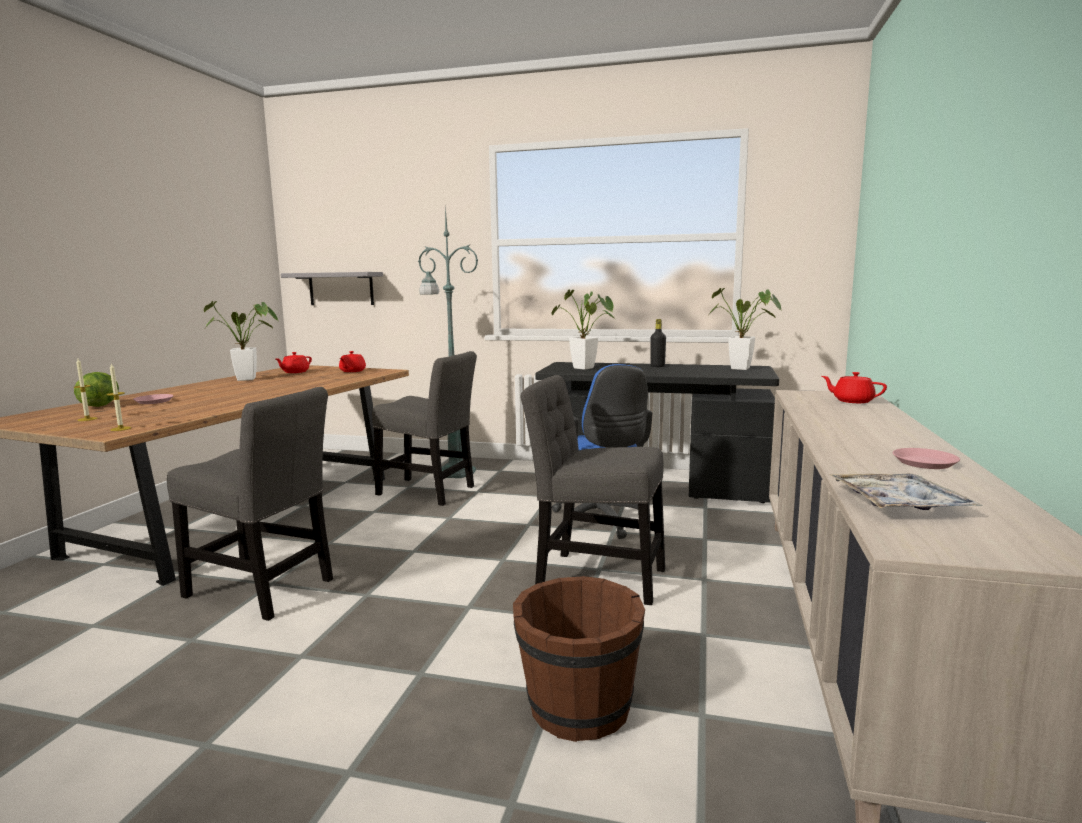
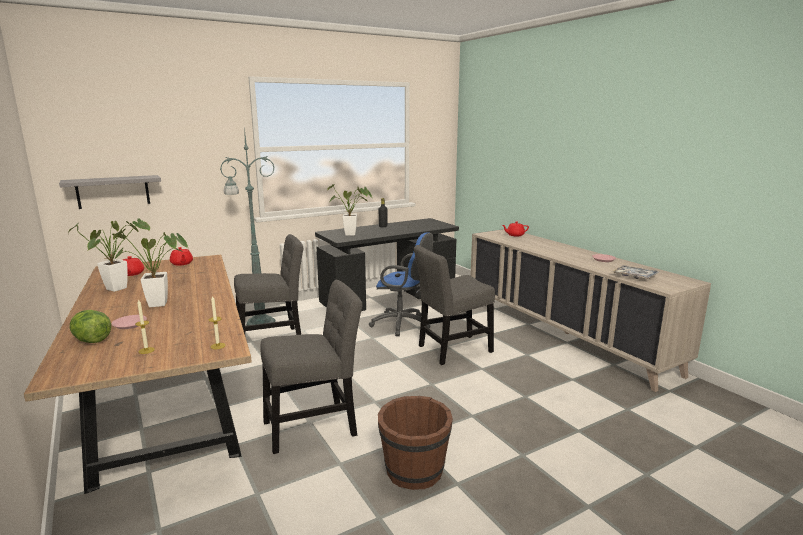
camera: 45 degrees left, 5 degrees up
(578, 709) = (541, 396): brown bucket -> brown bucket (414, 471)
(745, 369) = (427, 222): potted plant -> potted plant (163, 304)

